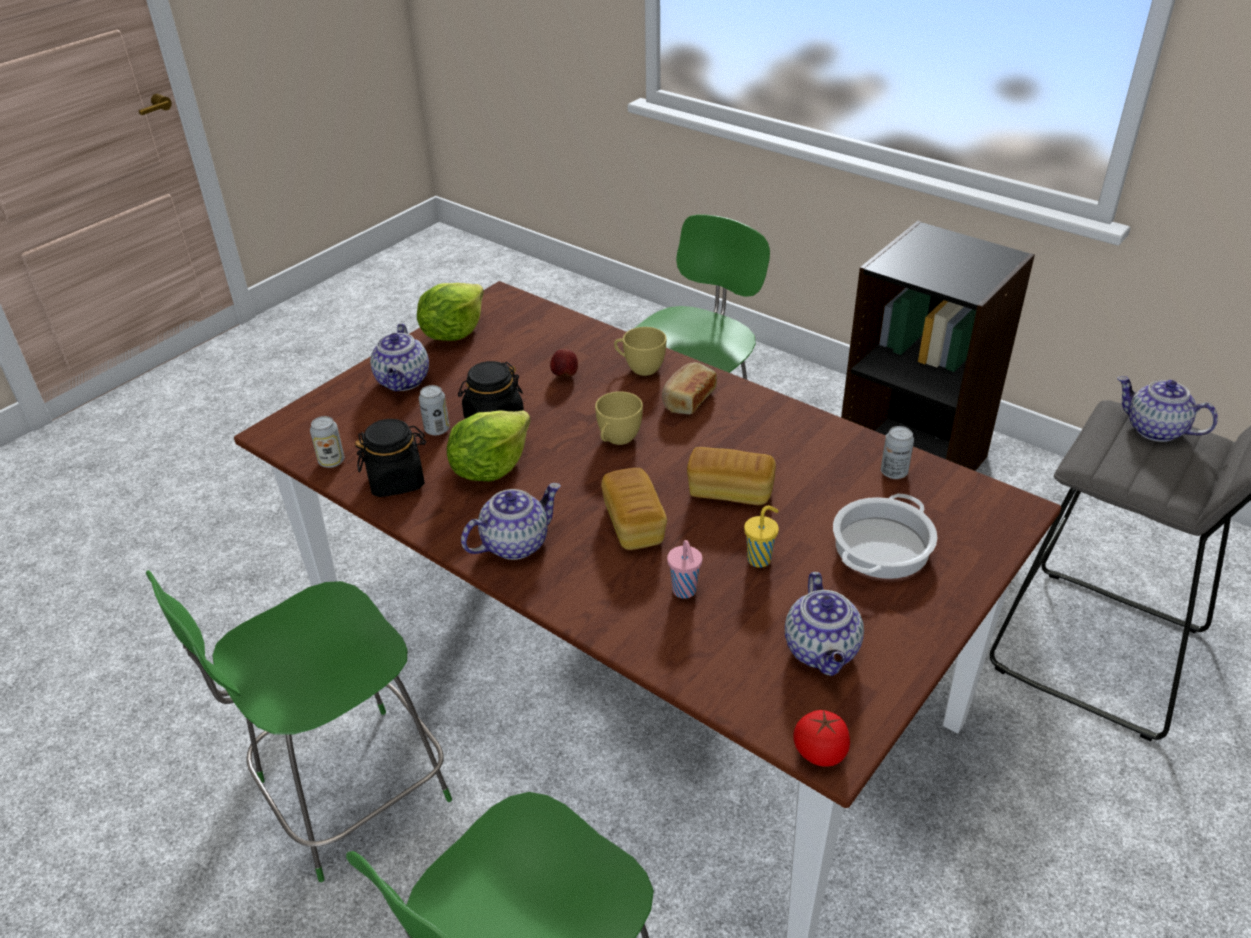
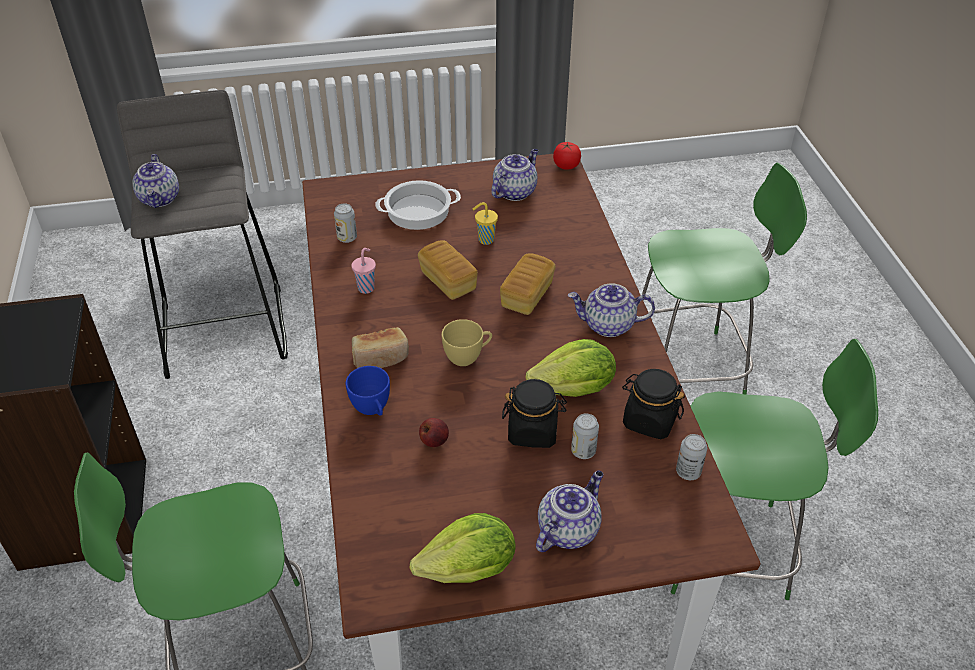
camera: 140 degrees left, 5 degrees up
(639, 368) = (372, 410): yellow cup -> blue cup
(685, 591) = (543, 247): pink cup -> pink cup (366, 287)

